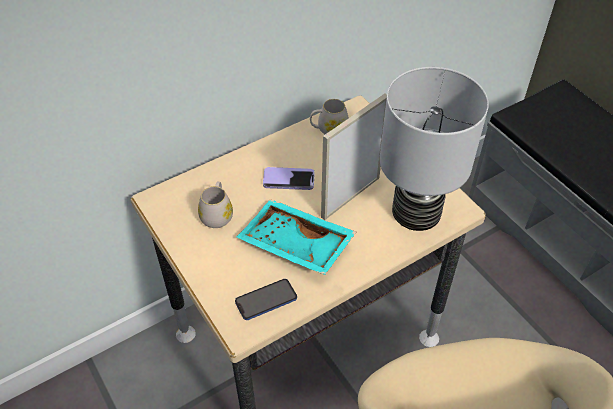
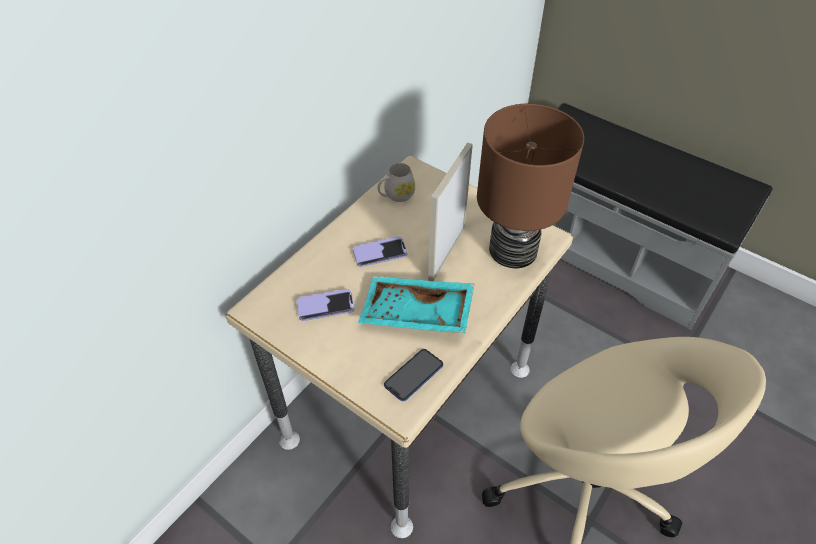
camera: 20 degrees left, 0 degrees up
(217, 214) = (325, 306): white mug -> phone
(416, 212) = (513, 251): grey table lamp -> brown table lamp

